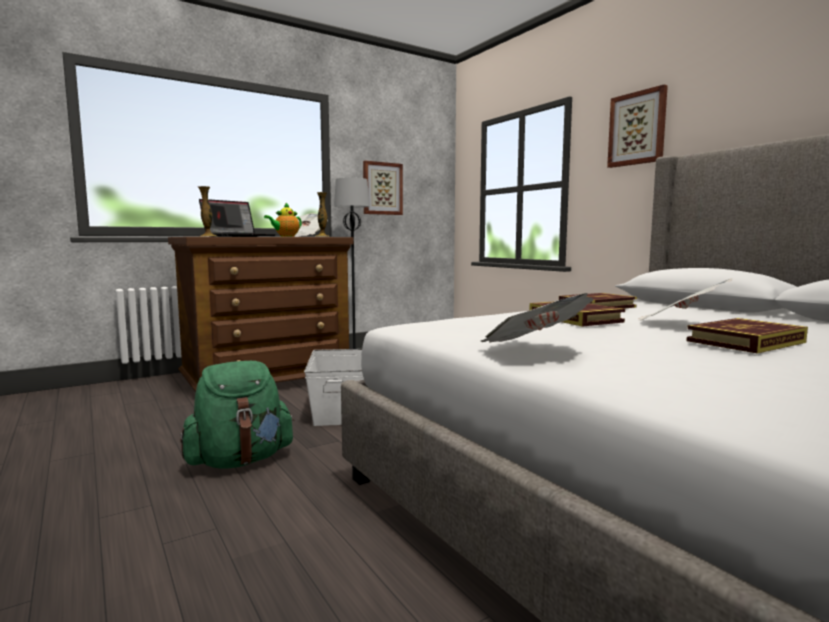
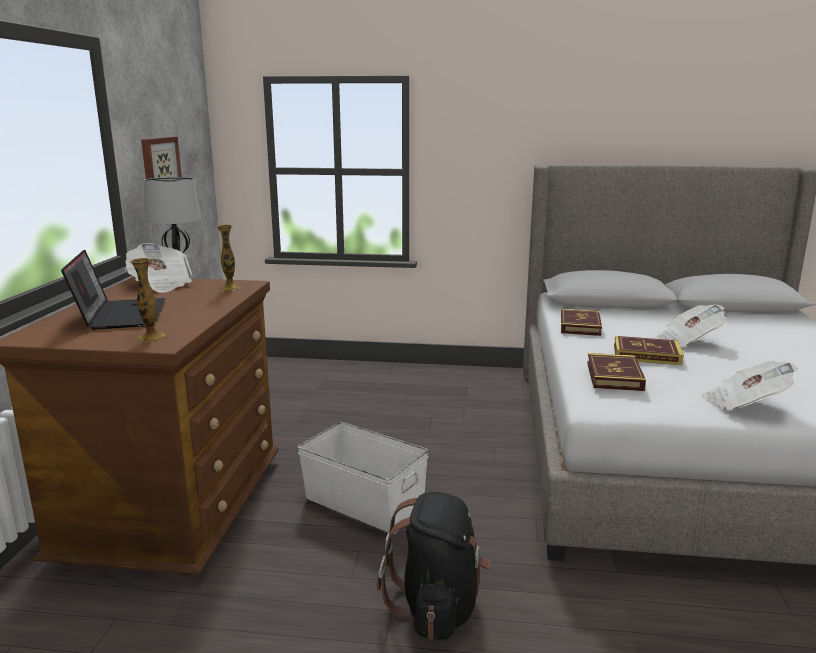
camera: 50 degrees left, 10 degrees up
(240, 460) = (437, 607): green backpack -> black backpack
(285, 236) = (198, 301): teapot -> none
(637, 128) = (493, 127): picture -> none
(745, 342) = (756, 352): book -> book (614, 376)

